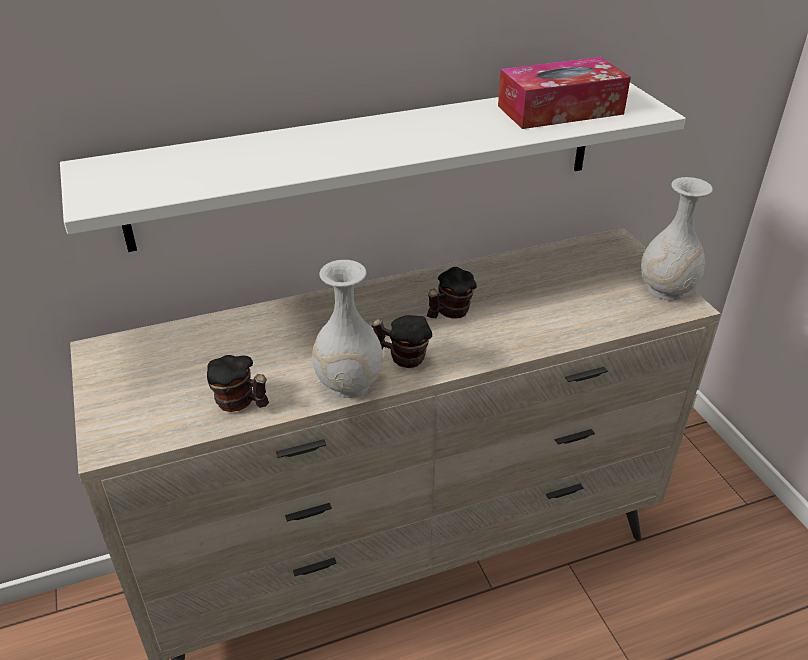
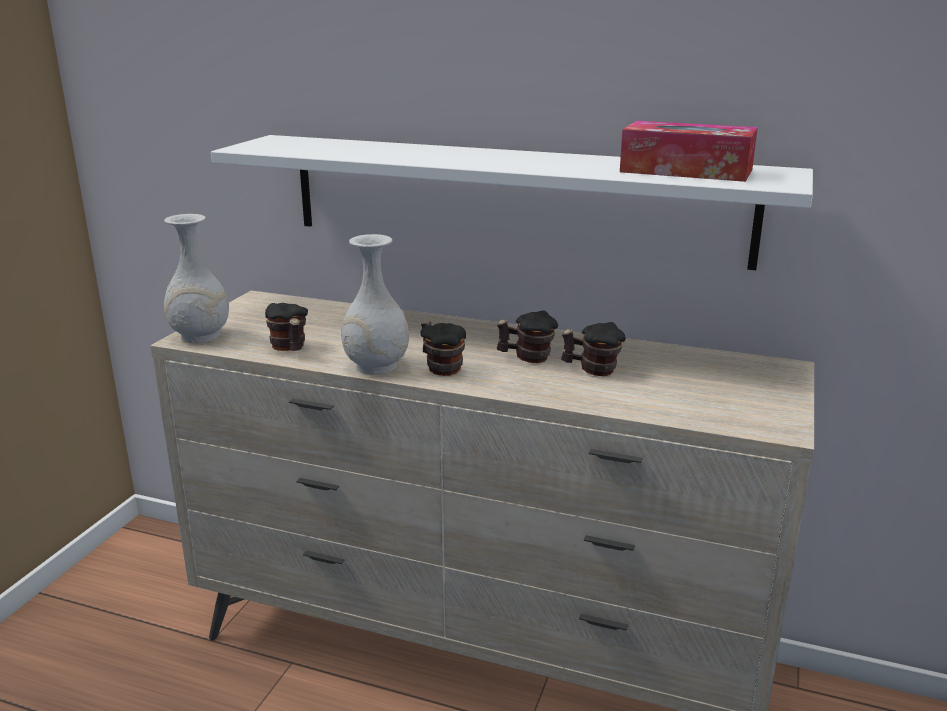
camera: 40 degrees right, 15 degrees down
(510, 304) = (591, 370): none -> mug
(667, 290) = (778, 413): white vase -> white vase (200, 336)

